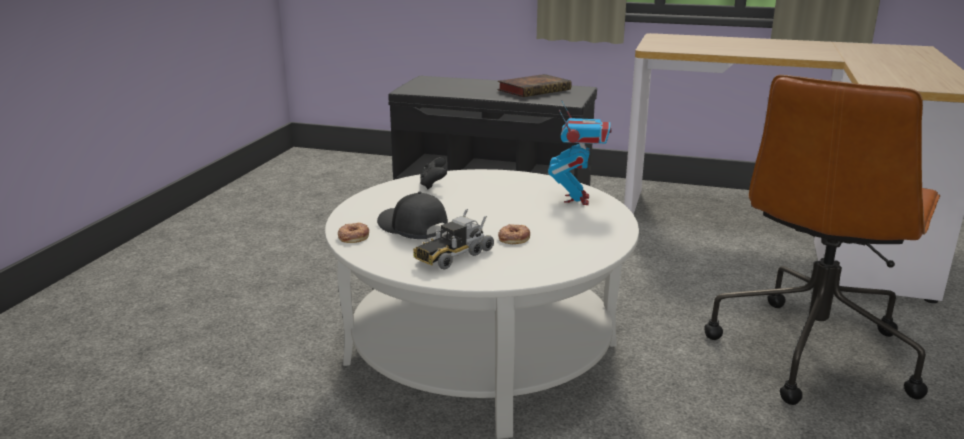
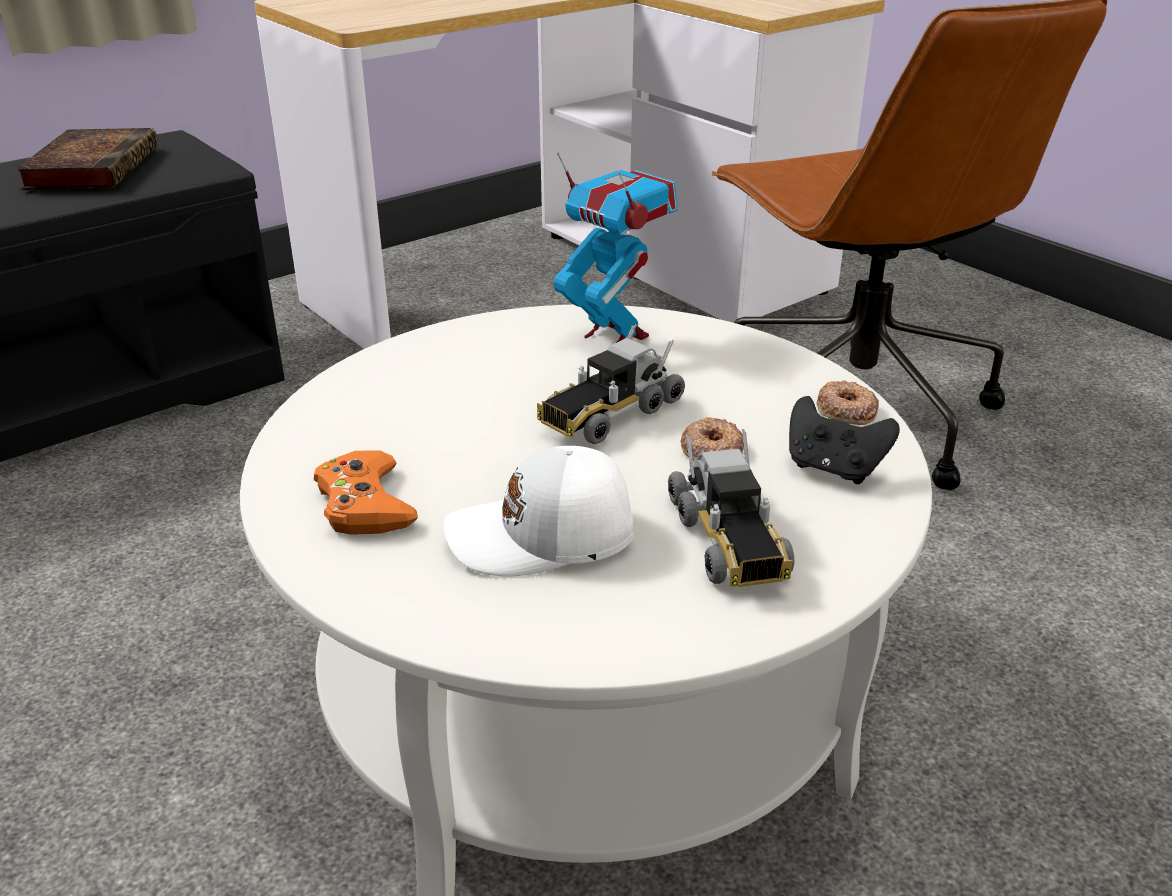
camera: 55 degrees left, 10 degrees up
(353, 236) = (499, 630): donut -> donut (846, 410)
(394, 200) = (364, 504): none -> orange game controller
(412, 228) = (543, 537): black cap -> white cap
(433, 185) = (352, 432): black game controller -> black game controller (833, 468)
(511, 215) = (609, 413): none -> toy truck

